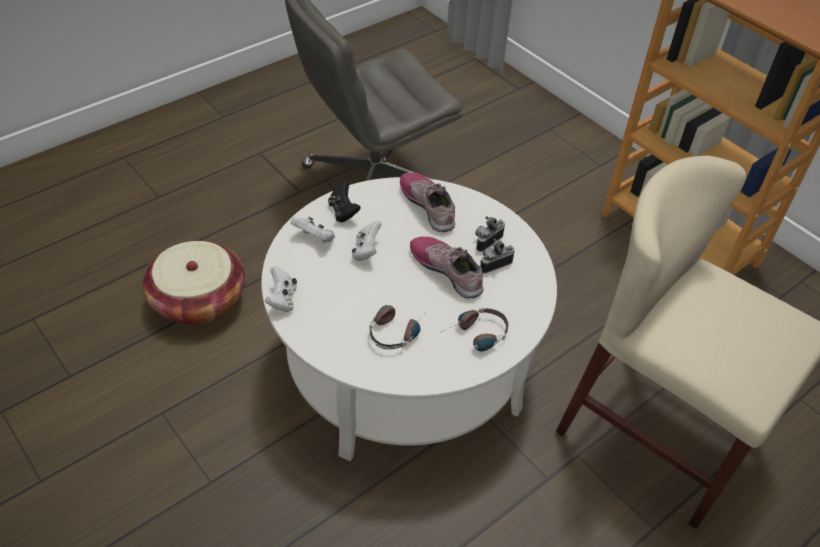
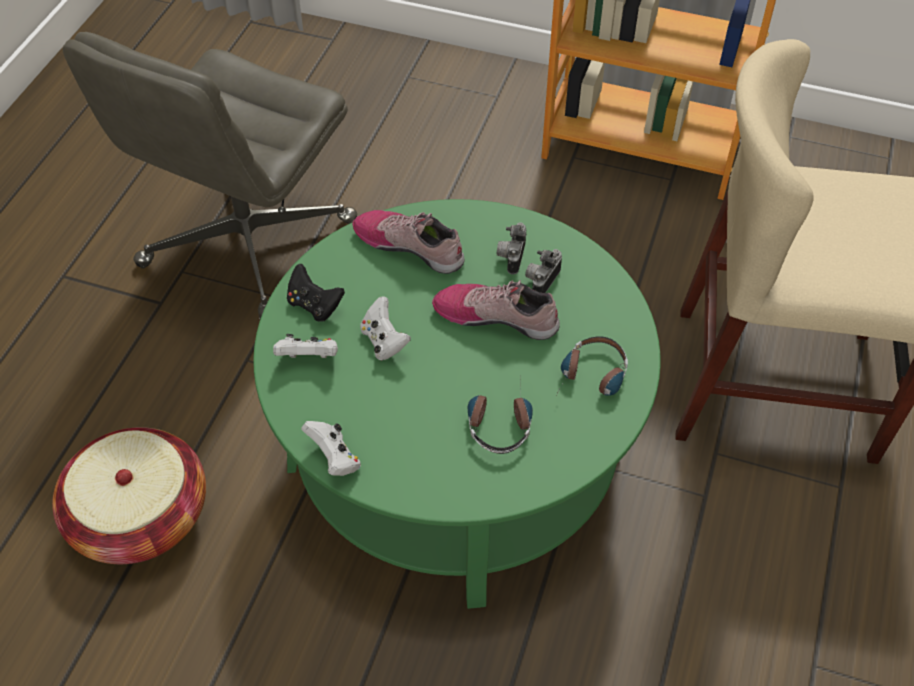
camera: 30 degrees left, 5 degrees up
(404, 362) = (457, 452): white coffee table -> green coffee table

